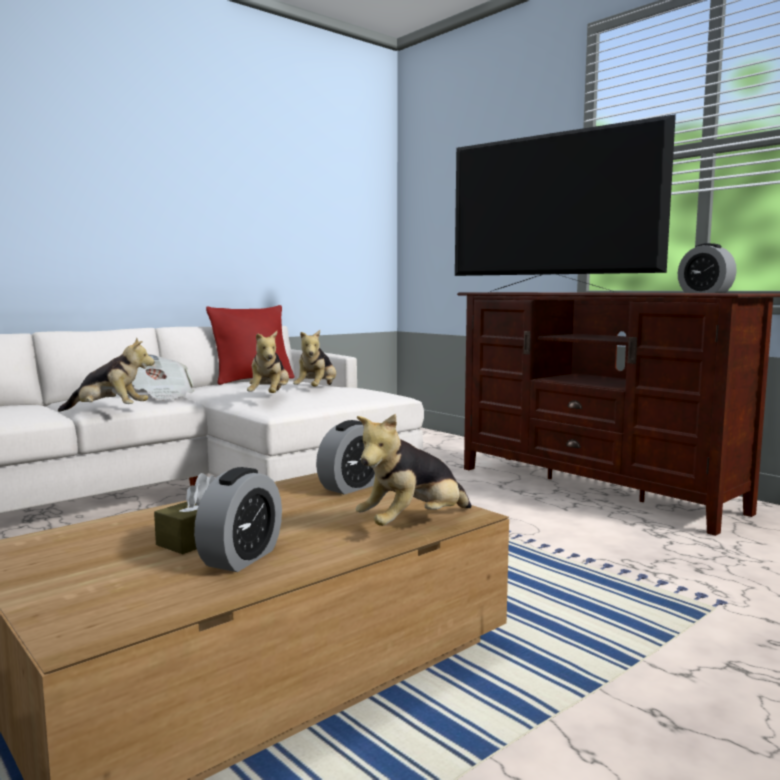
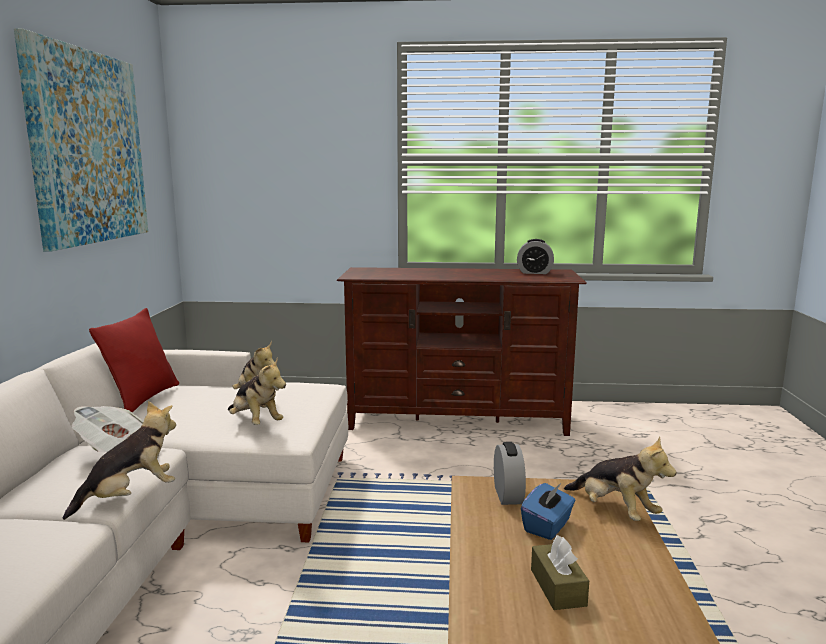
camera: 45 degrees left, 5 degrees up
(241, 558) = (618, 587): alarm clock -> none
(276, 171) = (88, 147): none -> picture
(318, 511) = (547, 526): none -> blue tissue box
(413, 525) = (615, 511): plush toy -> plush toy turned 45 degrees counterclockwise
(550, 292) = (426, 276): television -> none

